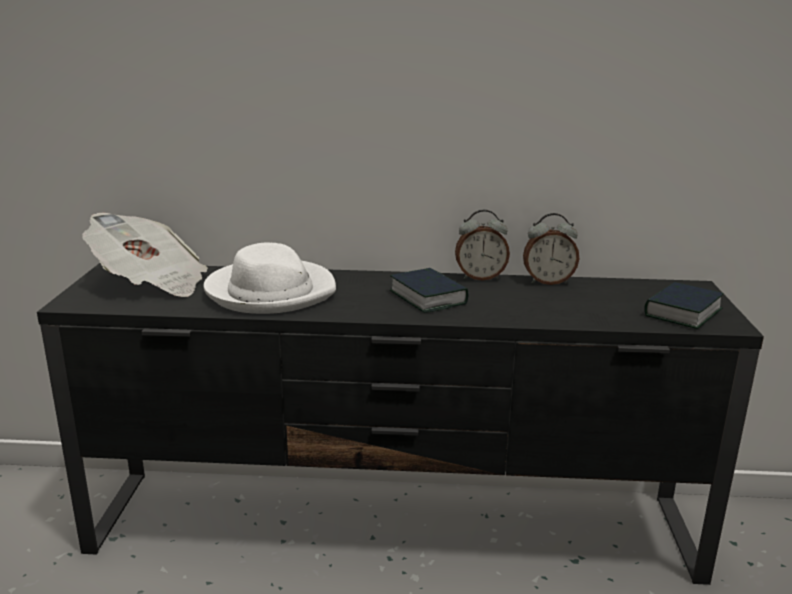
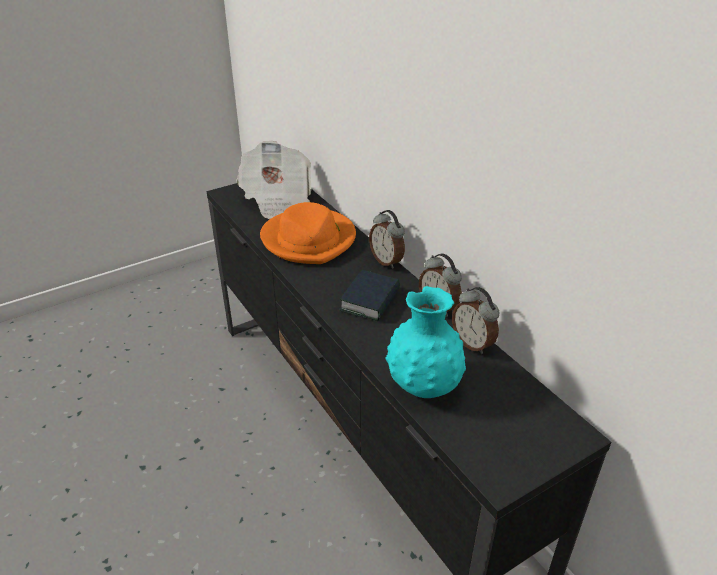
camera: 55 degrees right, 15 degrees up
(270, 291) = (309, 239): white hat -> orange hat
(374, 273) = (387, 261): none -> alarm clock
(585, 314) = (424, 386): none -> turquoise vase
(682, 313) = (494, 442): book -> none

